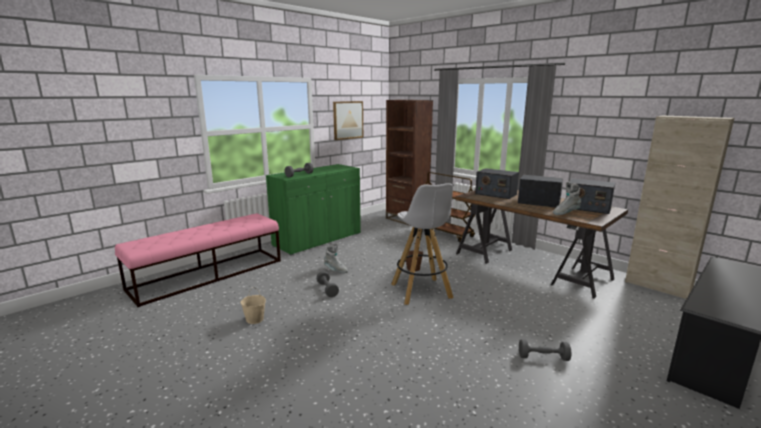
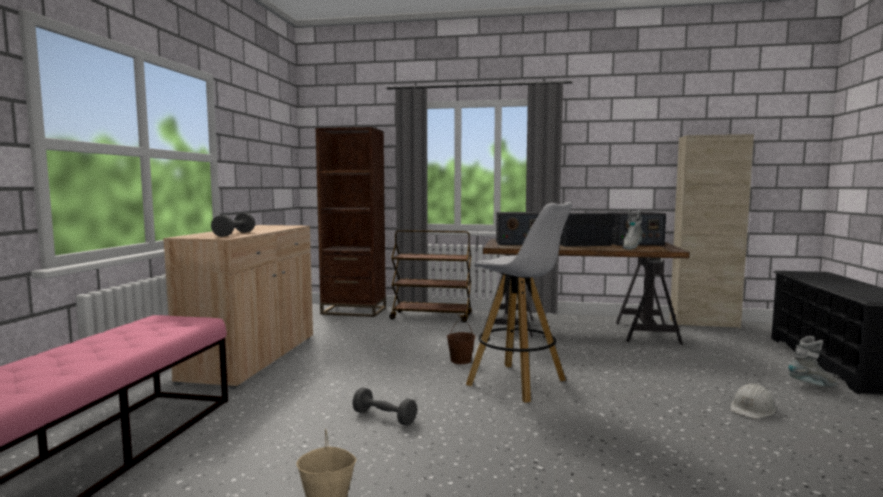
camera: 35 degrees left, 10 degrees down
(318, 240) = (252, 358): green cabinet -> beige cabinet
(335, 270) = (352, 389): grey boot -> grey boot (812, 385)
(348, 120) = (257, 156): picture -> none
(543, 357) = (752, 409): grey dumbbell -> white hard hat

